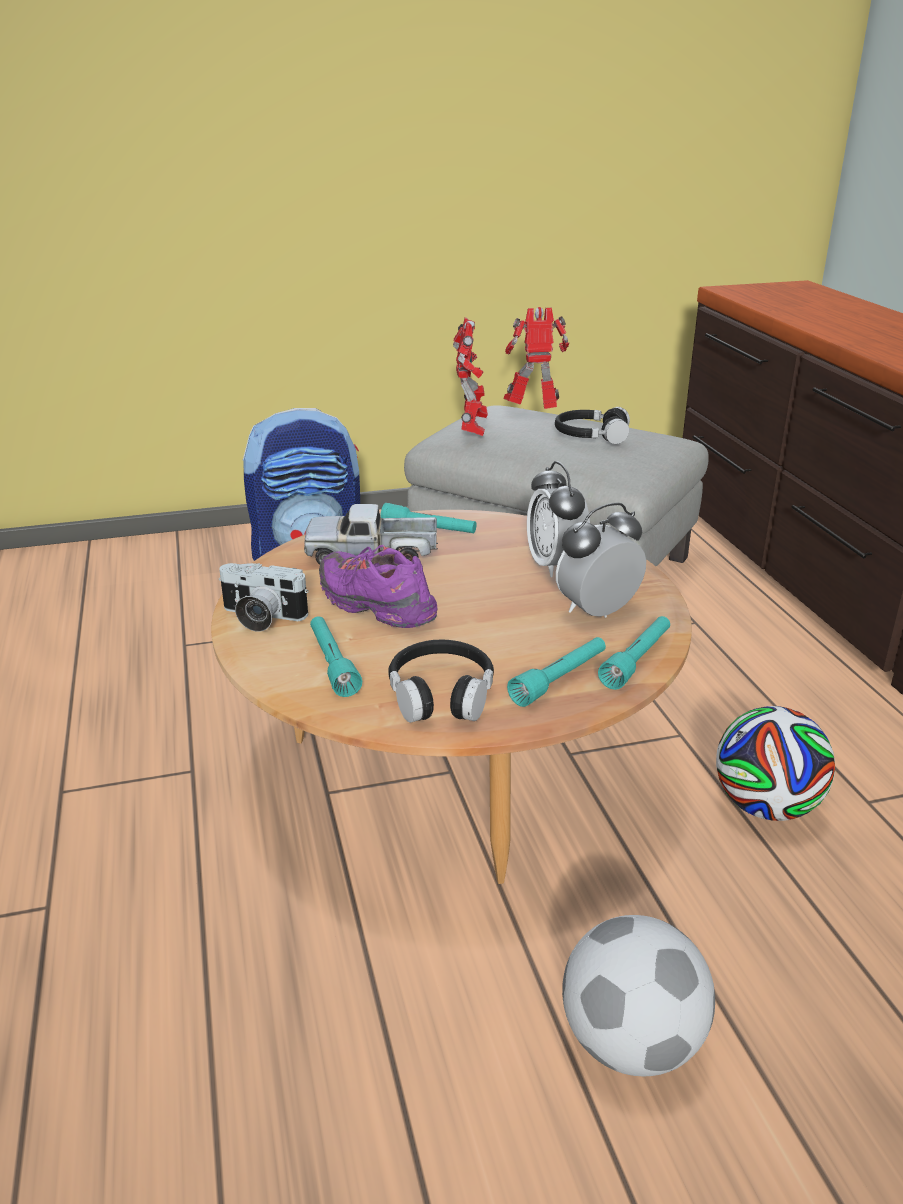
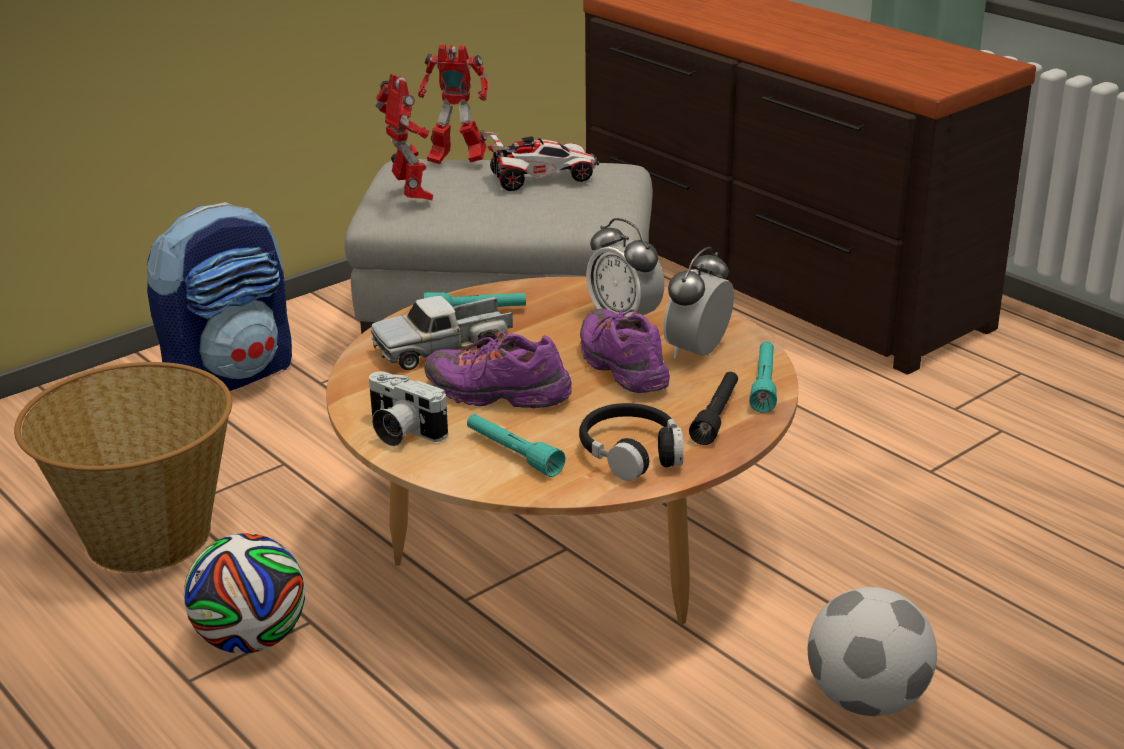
camera: 25 degrees left, 0 degrees up
(142, 661) = (146, 535): none -> basket
(260, 618) = (401, 432): camera -> camera turned 45 degrees clockwise
(511, 609) = (622, 367): none -> purple shoe
(533, 411) = (456, 161): toy robot -> toy robot turned 135 degrees counterclockwise
(559, 680) = (716, 416): turquoise flashlight -> black flashlight
(591, 436) = (540, 179): black headphones -> toy car
(765, 806) = (855, 498): football -> football (251, 640)

